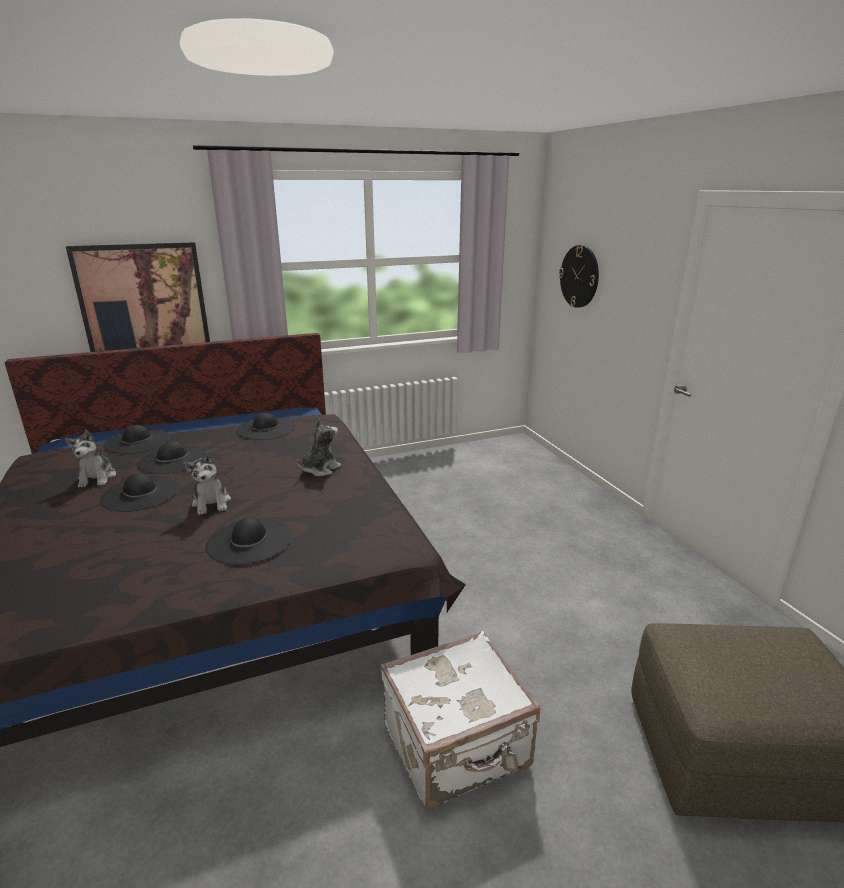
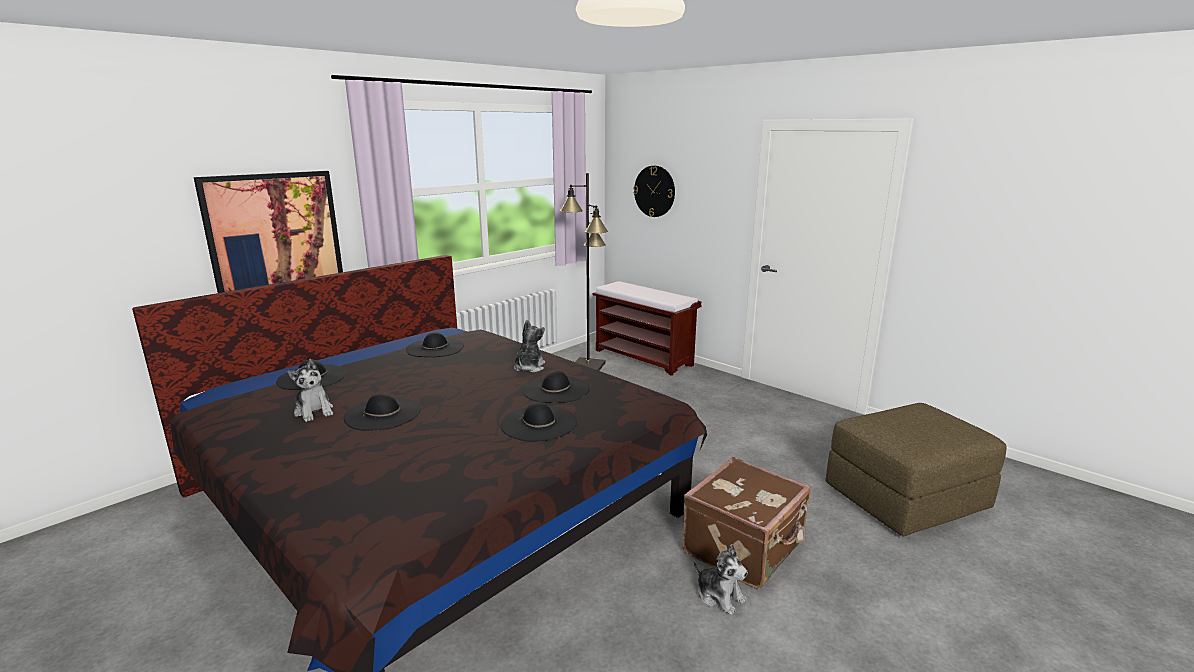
camera: 25 degrees left, 5 degrees down
(172, 460) = (375, 384): black hat -> black hat (556, 390)
(212, 503) = (465, 407): plush toy -> plush toy (719, 596)
(457, 748) = (745, 548): white suitcase -> brown suitcase
(476, 466) = (588, 366): none -> black floor lamp
(545, 468) = (644, 358): none -> brown bench

